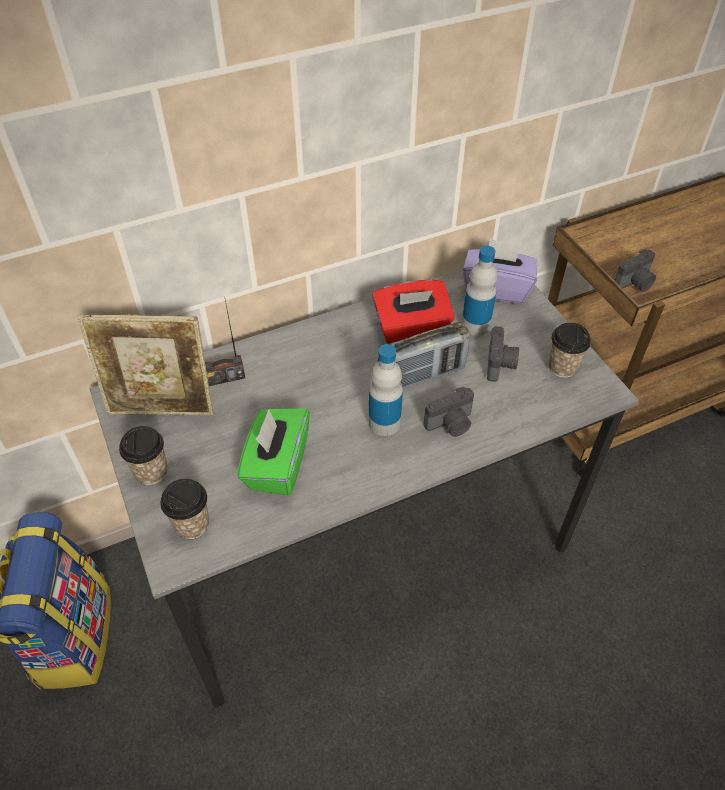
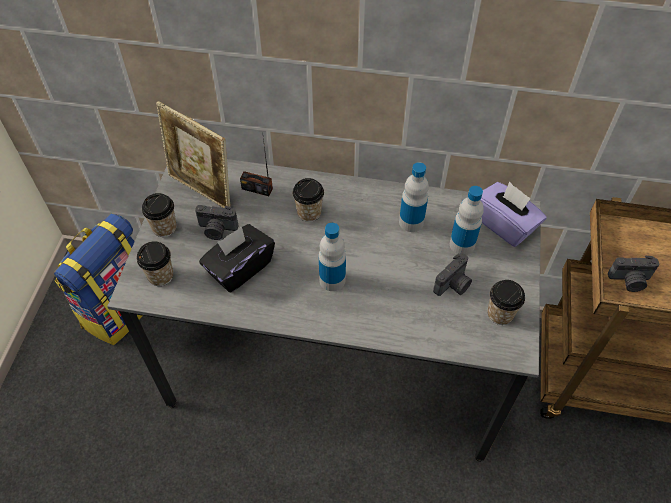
camera: 35 degrees right, 5 degrees up
(277, 465) = (239, 268): green tissue box -> black tissue box
(303, 372) = (309, 213): none -> cup
(411, 329) = (411, 222): red tissue box -> bottle
(421, 376) = (387, 261): radio -> none
(451, 424) = (377, 308): camera -> camera (217, 230)

